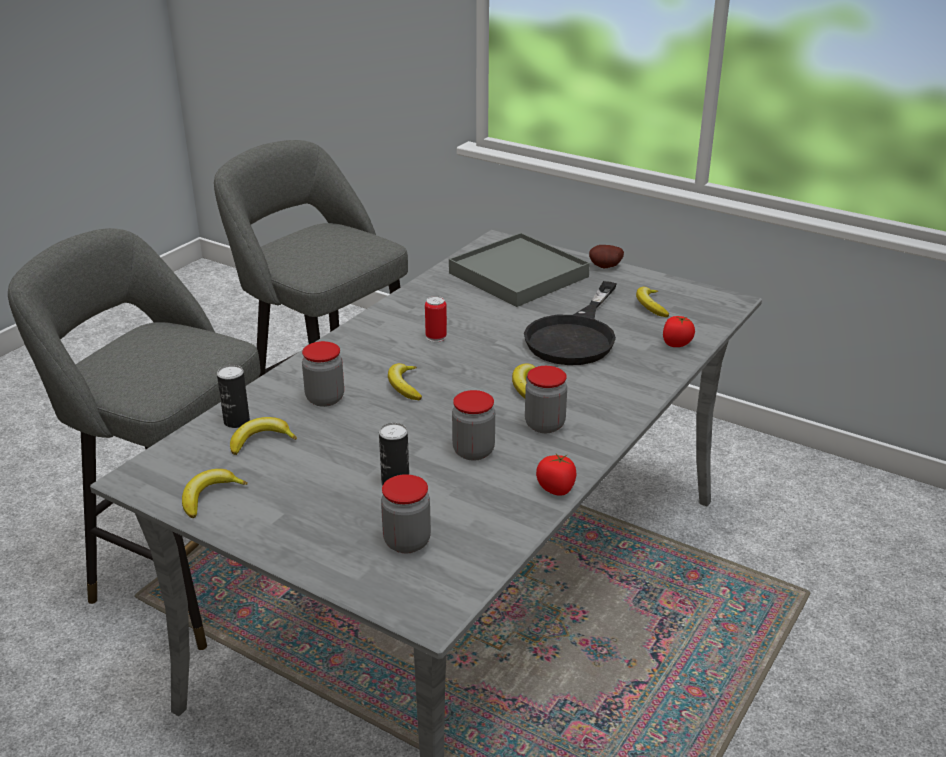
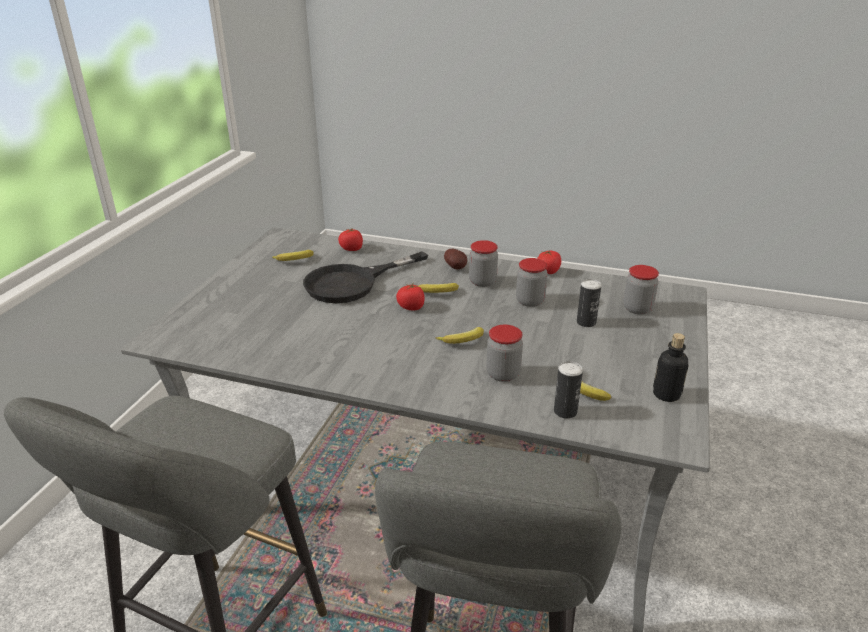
camera: 105 degrees left, 0 degrees up
(209, 496) = (666, 394): banana -> bottle
(436, 337) = (375, 340): can -> none
(497, 365) = (411, 307): none -> tomato
(519, 275) = (241, 318): grey tray -> none
(575, 336) = (352, 283): black frying pan -> black frying pan turned 135 degrees clockwise
(606, 267) = (223, 281): potato -> potato (456, 268)

